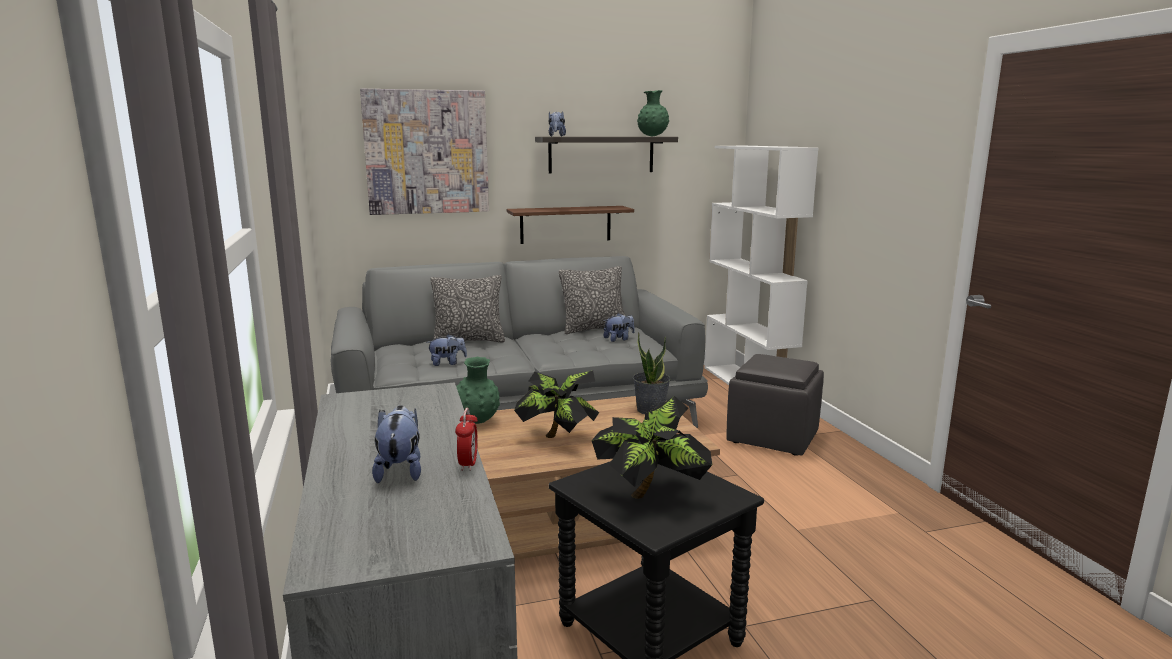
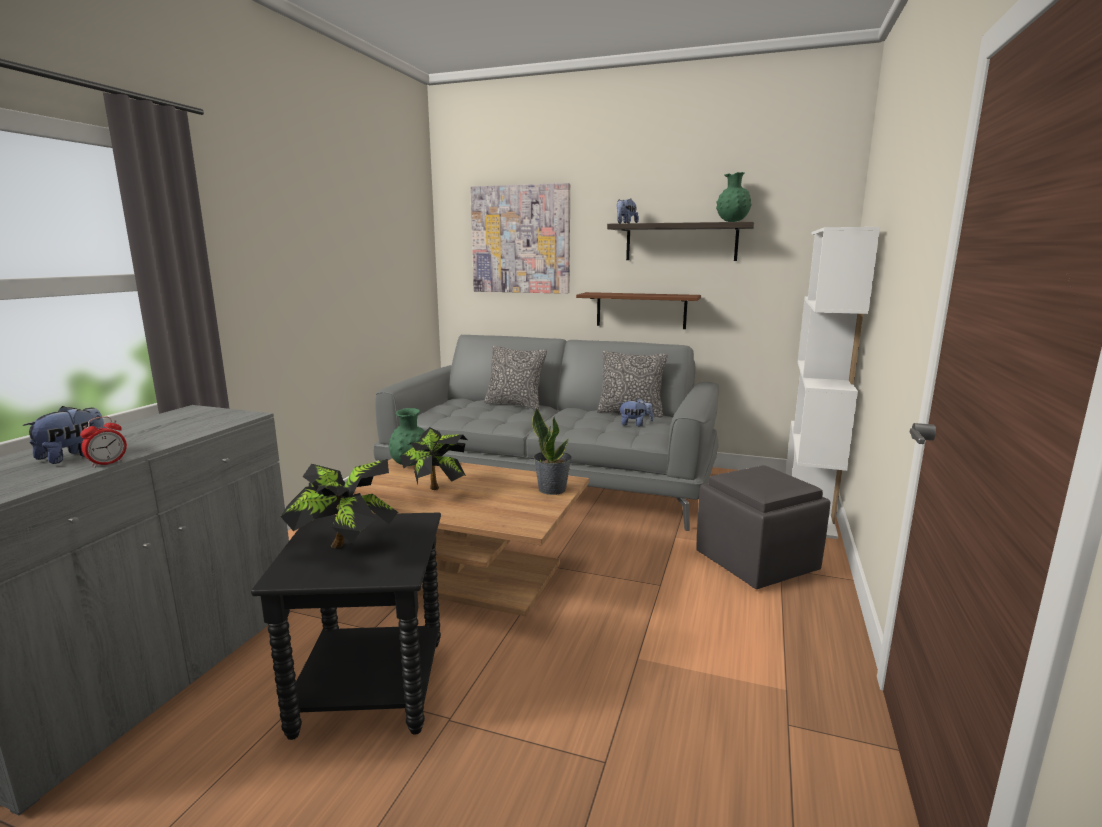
camera: 35 degrees right, 0 degrees up
(447, 363) = (467, 418): plush toy -> none

